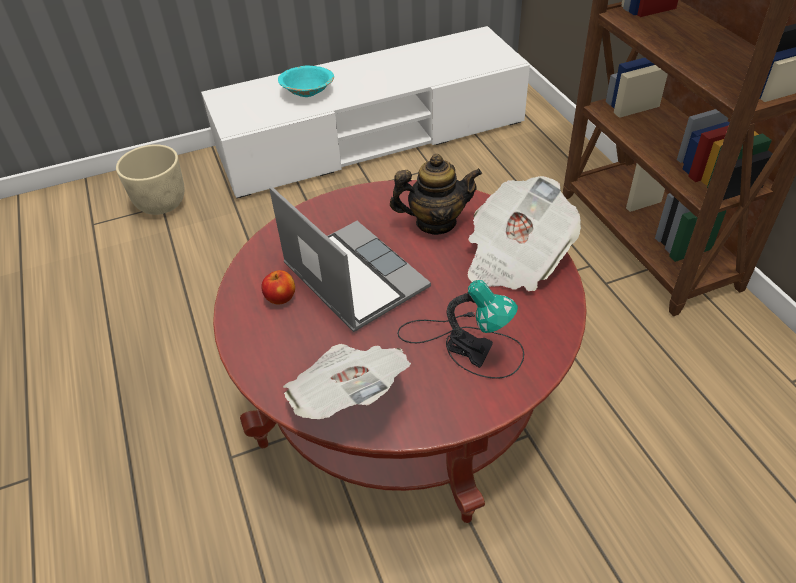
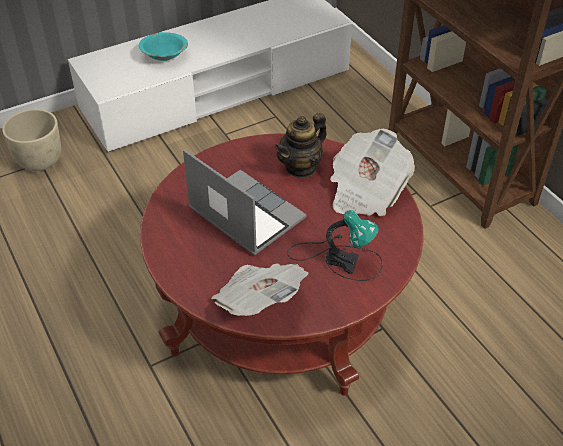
camera: 10 degrees left, 0 degrees up
(281, 298) = (192, 234): apple -> none
(435, 222) = (301, 167): teapot -> teapot turned 150 degrees clockwise

